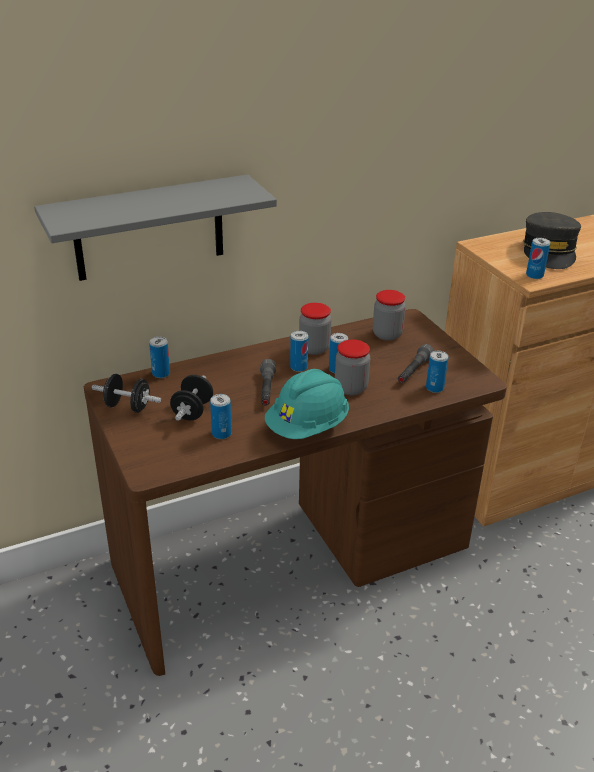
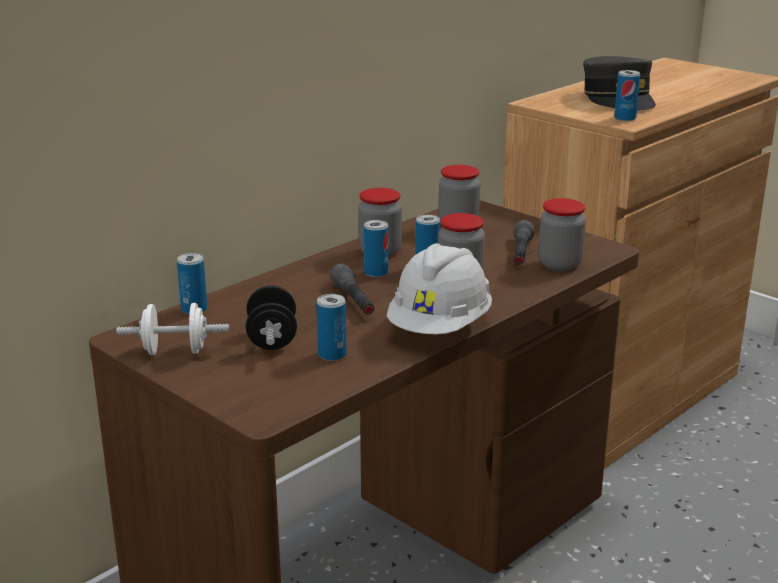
camera: 20 degrees left, 10 degrees down
(128, 407) = (175, 351): black dumbbell -> white dumbbell
(149, 228) = (163, 92): grey shelf -> none
(307, 427) = (440, 328): turquoise hard hat -> white hard hat
(434, 388) = (559, 264): can -> jar

